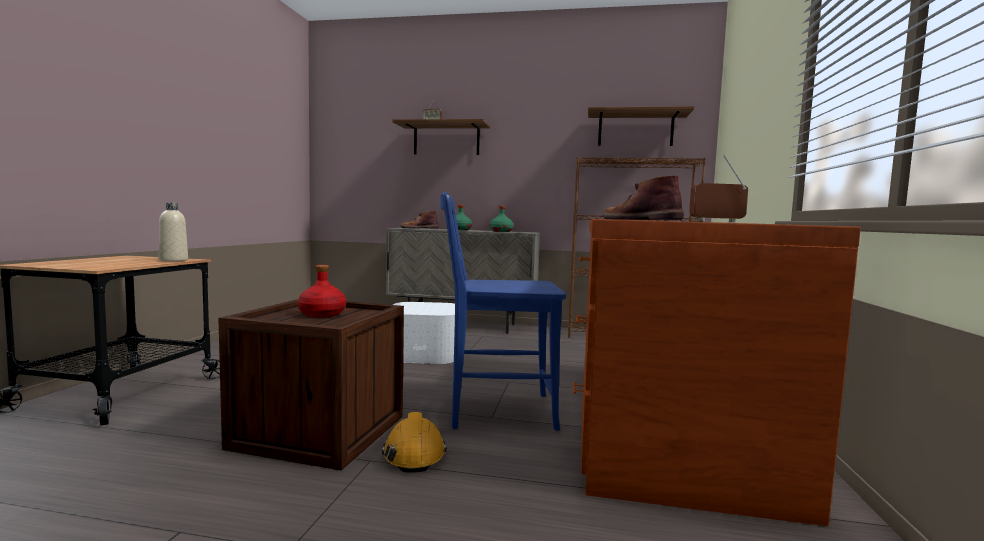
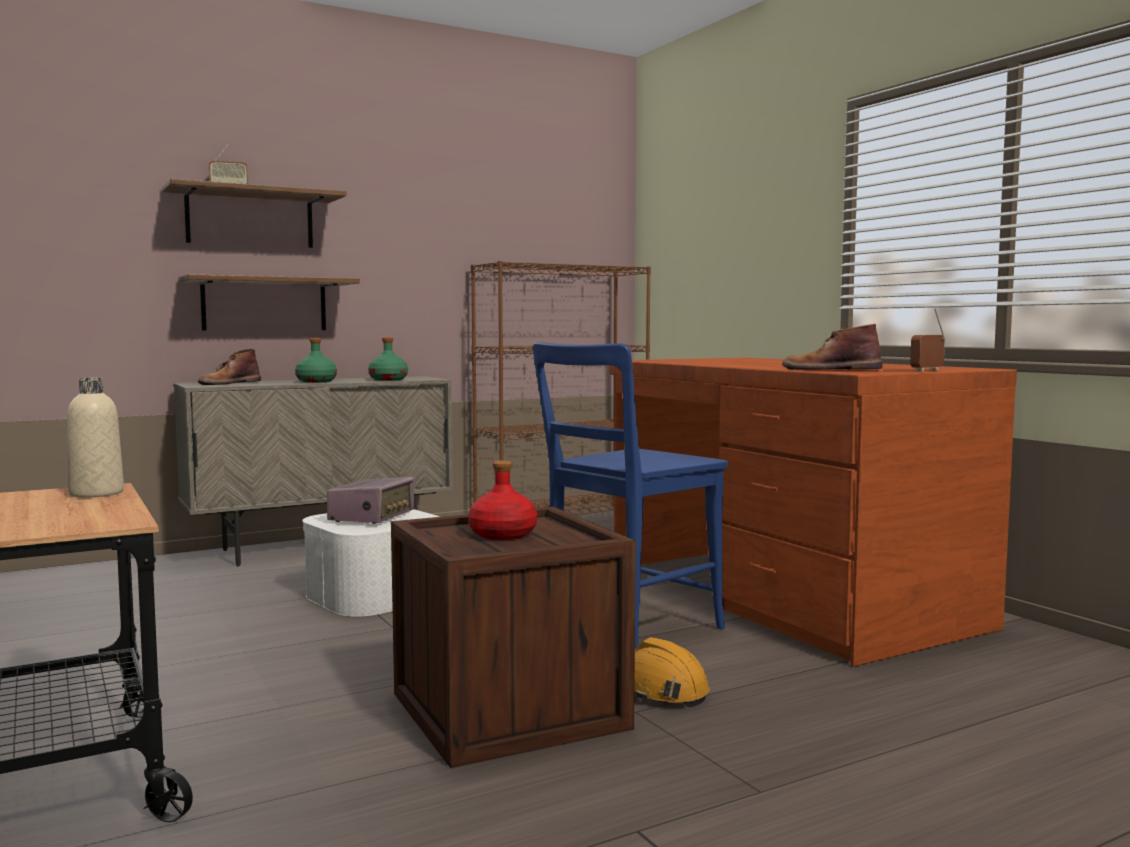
camera: 40 degrees left, 0 degrees up
(426, 307) = (372, 517): none -> radio
(635, 130) = (542, 220): shelf -> shelf (264, 304)

